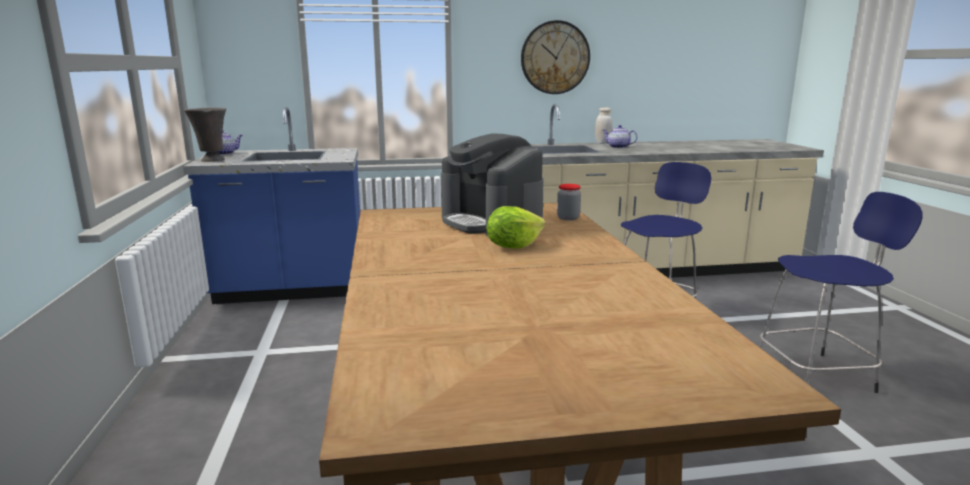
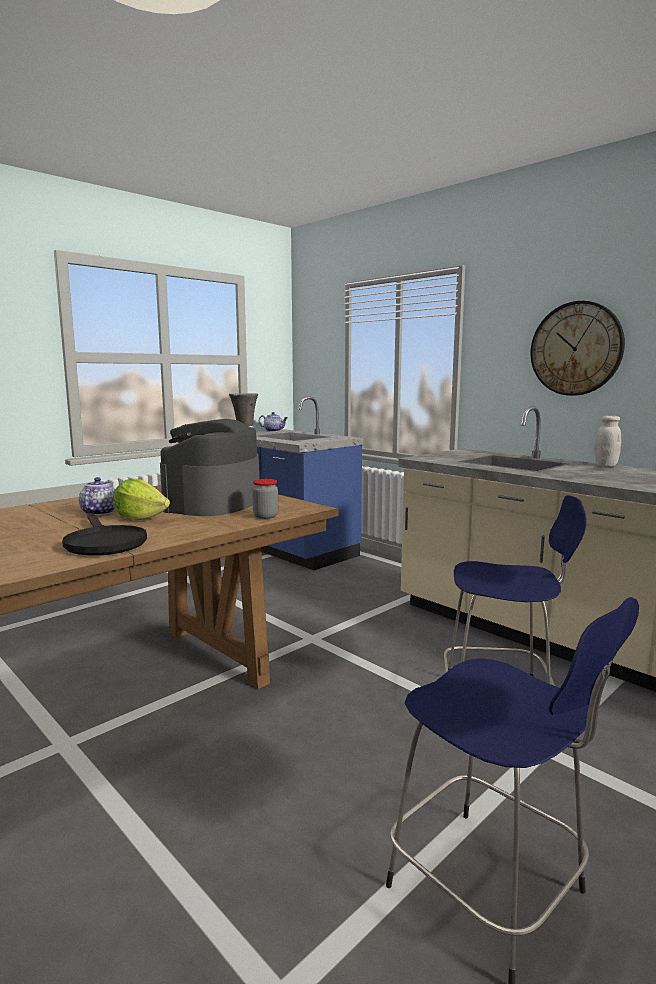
camera: 55 degrees right, 5 degrees down
(594, 264) = (103, 542): none -> black frying pan
(618, 147) = (595, 471): teapot -> teapot (99, 512)

